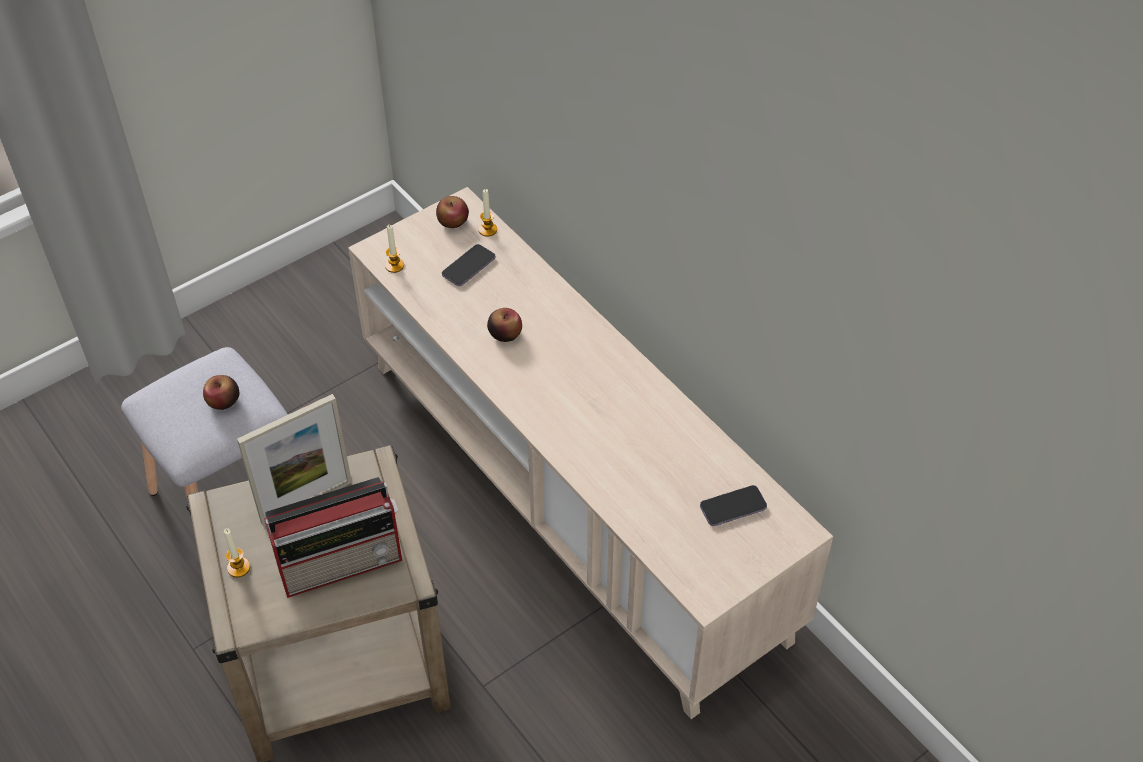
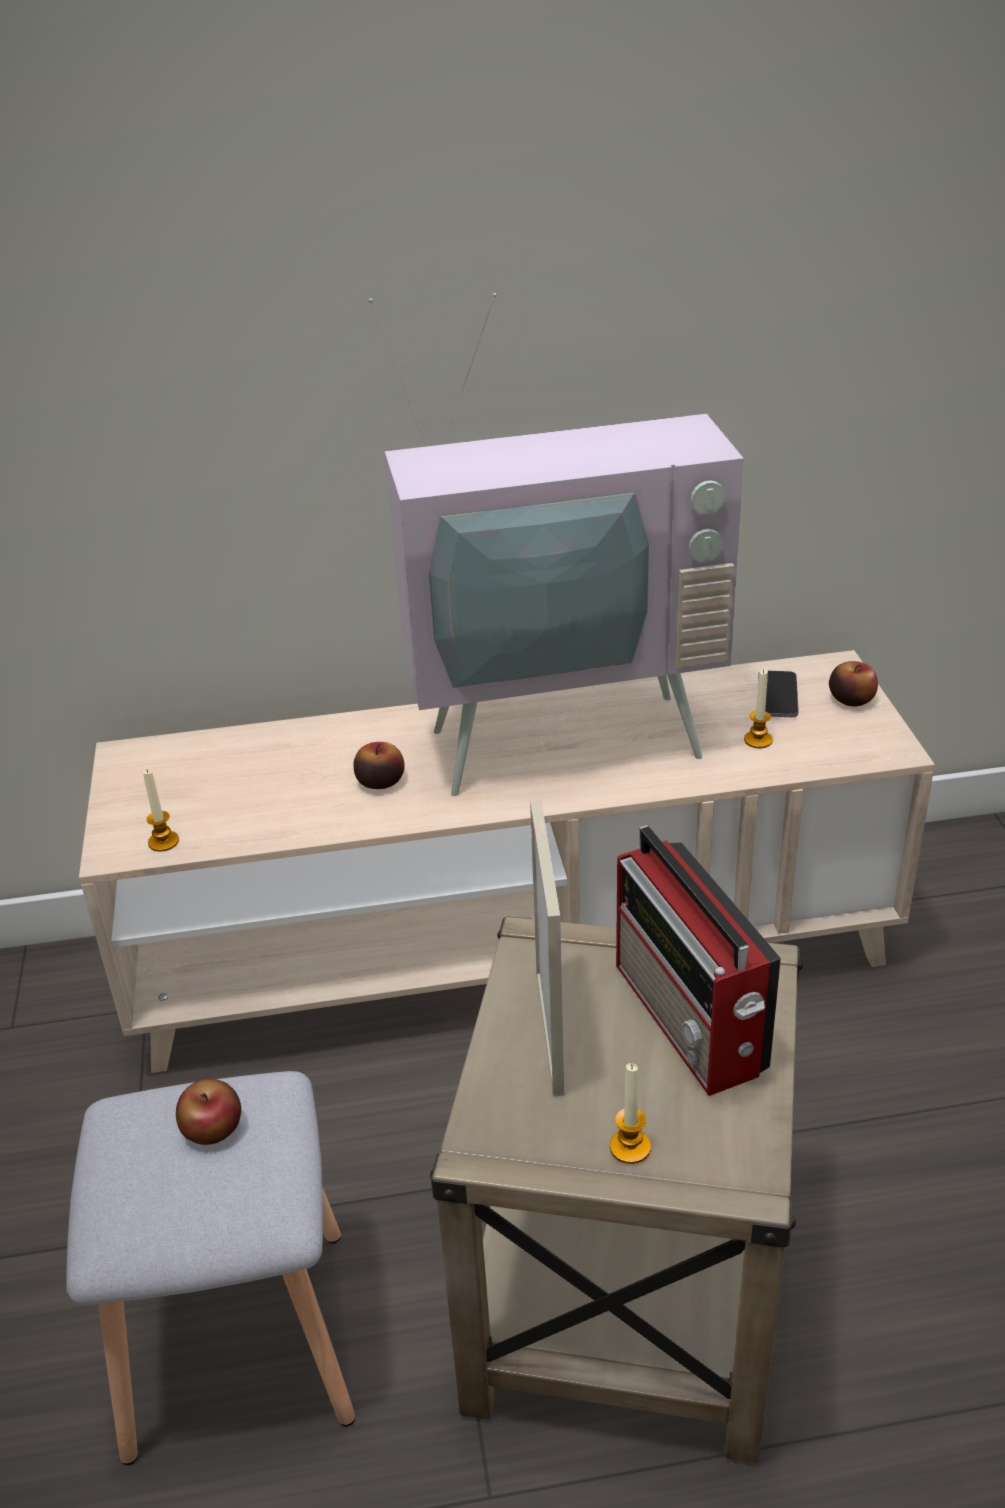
camera: 60 degrees left, 15 degrees down
(343, 562) = (690, 1021): radio -> radio turned 150 degrees clockwise
(453, 221) = (143, 769): apple -> apple (851, 699)
(468, 267) = (237, 779): phone -> none
(487, 230) = (191, 746): candle -> candle (758, 740)
(614, 400) = (561, 730): none -> television

